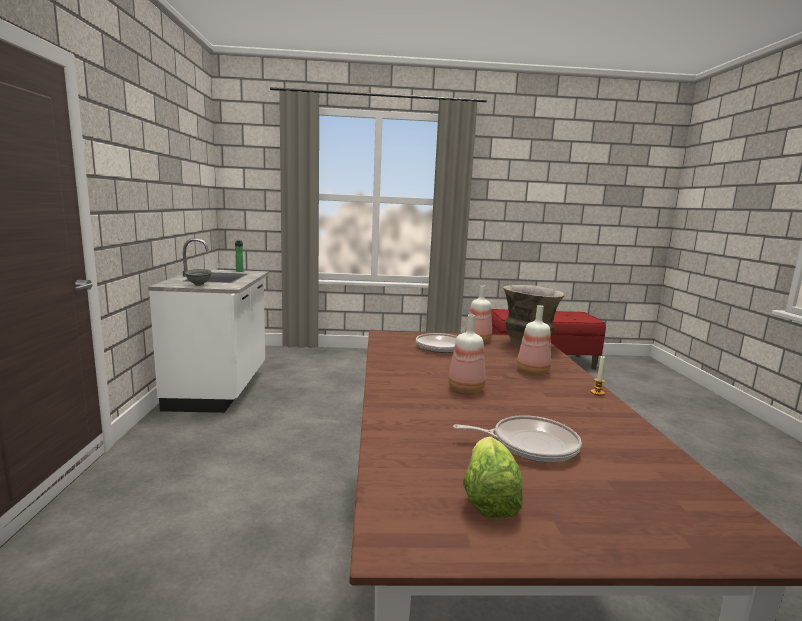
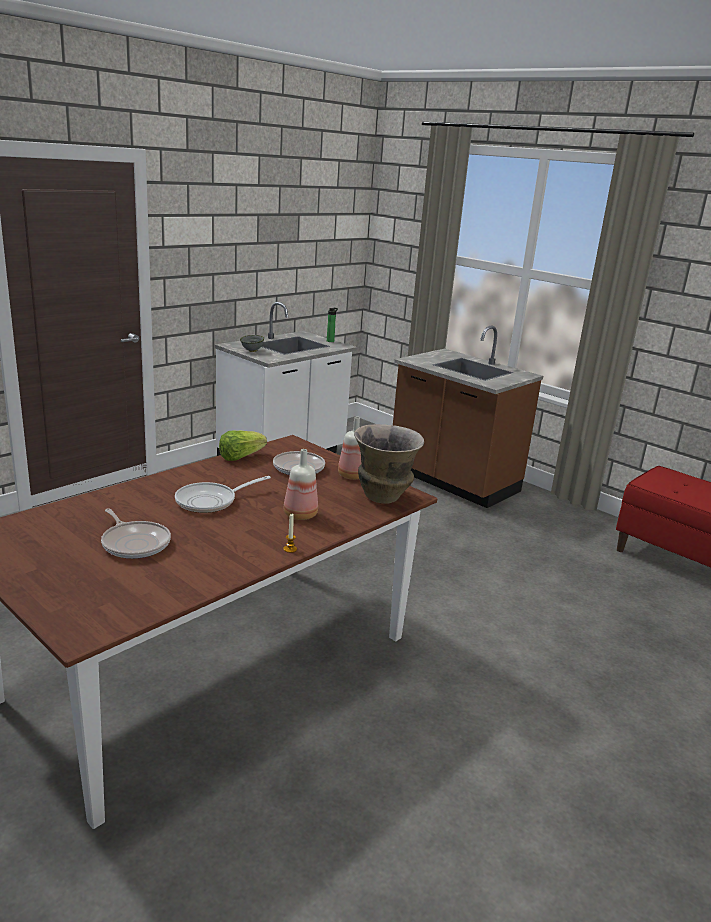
camera: 45 degrees right, 10 degrees up
(363, 363) = (452, 482): none -> brown counter
(467, 388) = (211, 501): bottle -> frying pan
(489, 497) = (43, 546): lettuce -> lettuce (240, 457)

